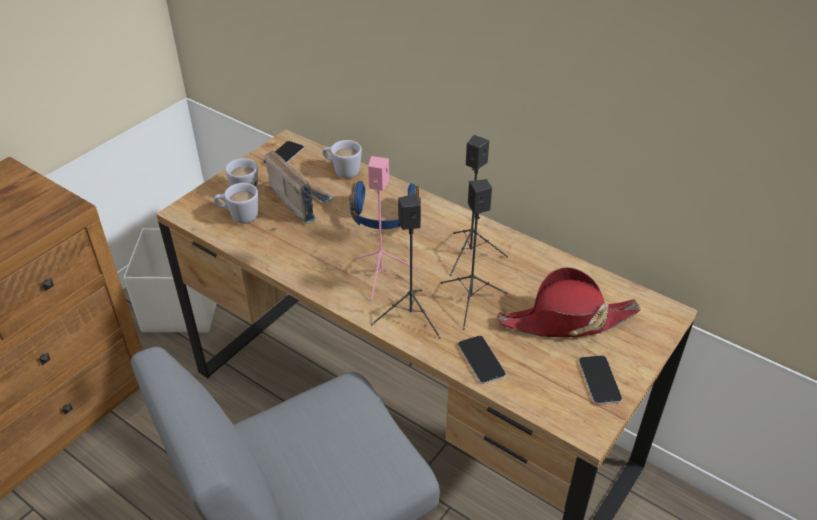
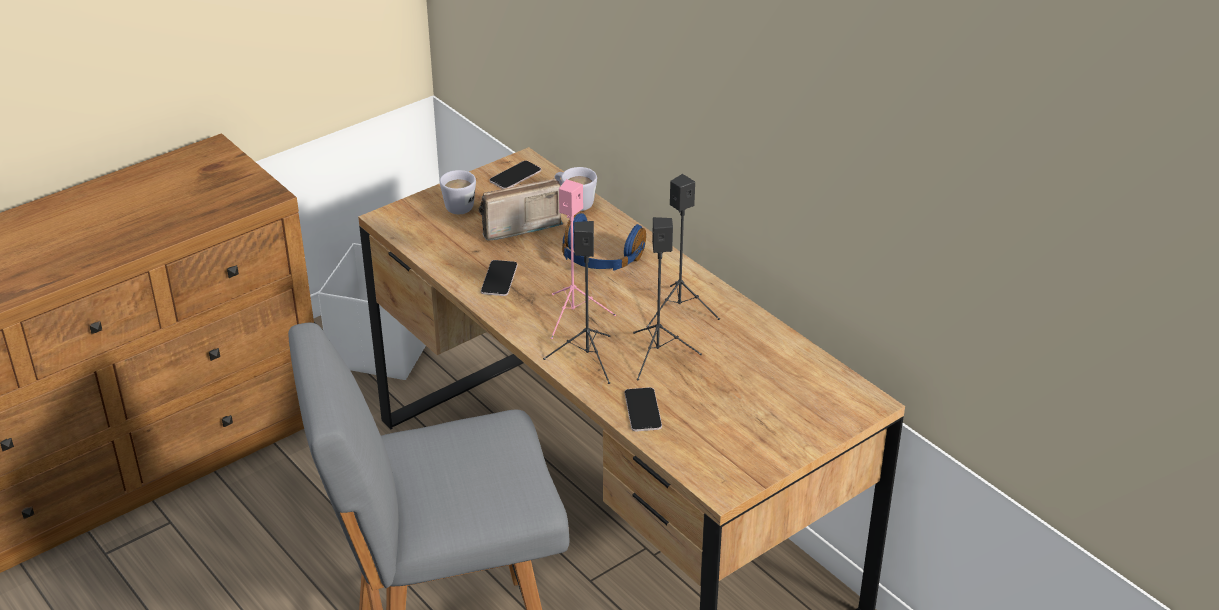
camera: 15 degrees right, 5 degrees down
(239, 216) = (444, 233): white mug -> none
(300, 200) = (516, 226): radio -> radio turned 90 degrees counterclockwise
(566, 320) = (752, 390): red hat -> none
(599, 380) = (758, 450): phone -> phone (499, 279)

